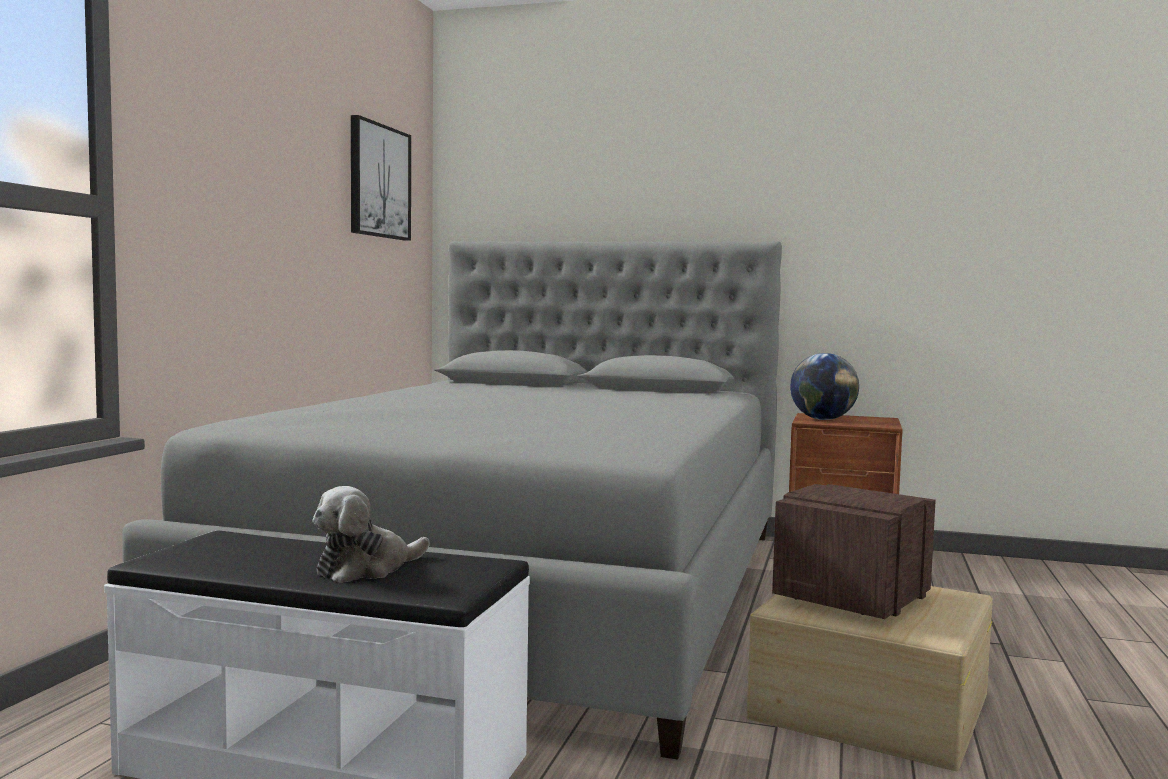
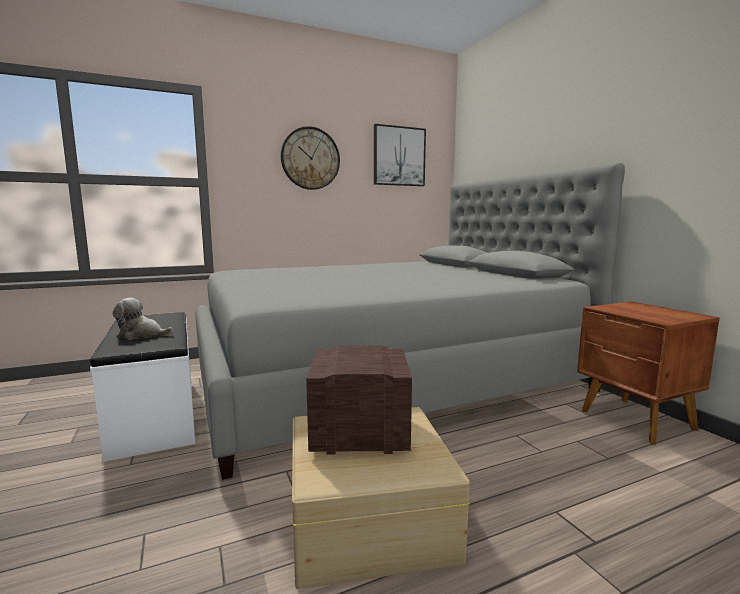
camera: 50 degrees right, 5 degrees up
(272, 171) = (310, 158): none -> wall clock
(822, 419) = (624, 308): globe -> none

